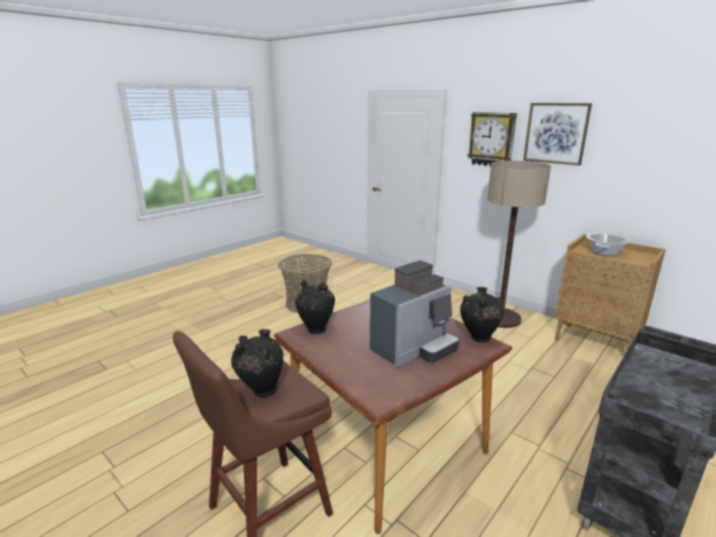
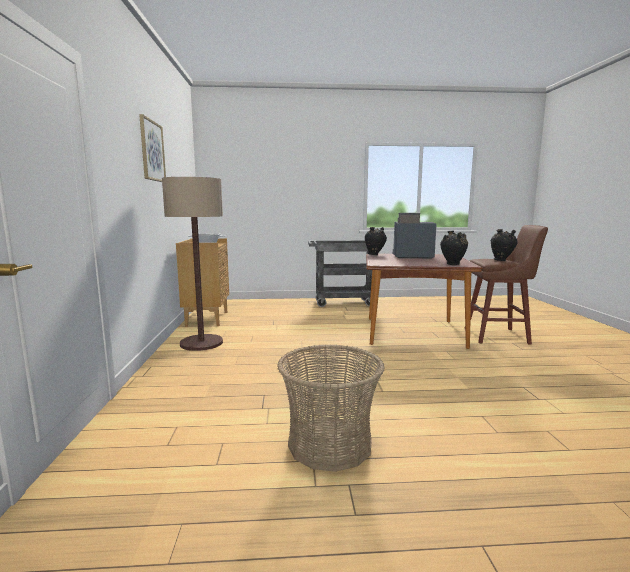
camera: 135 degrees left, 10 degrees down
(492, 139) = (125, 151): wall clock -> none

